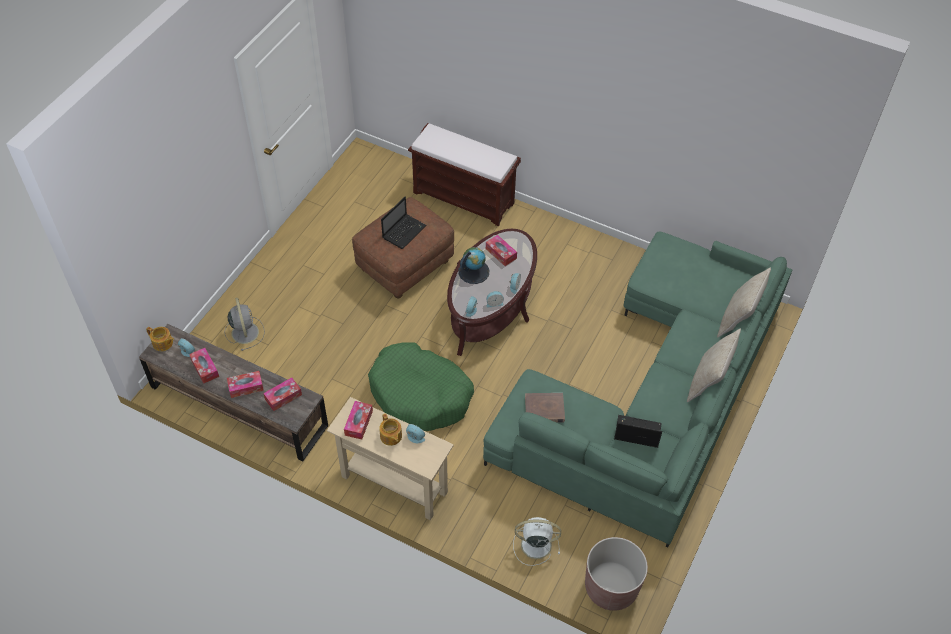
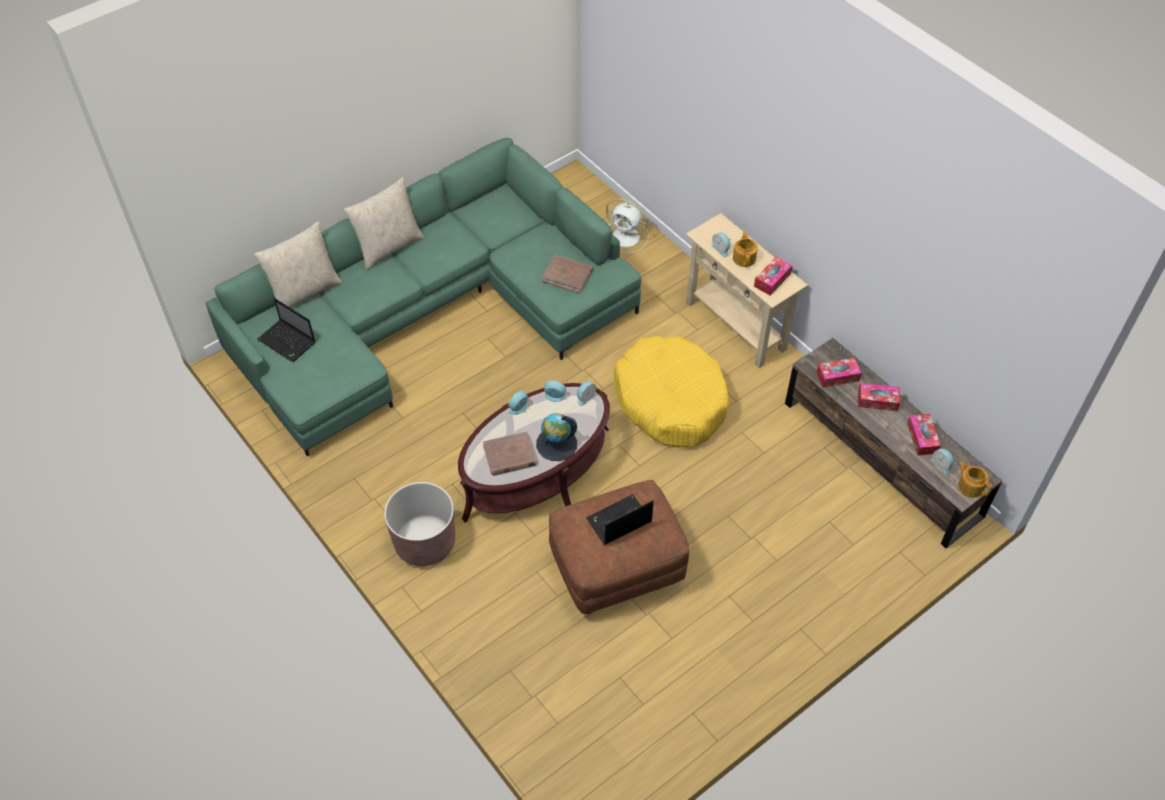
camera: 155 degrees left, 0 degrees up
(245, 332) = (855, 549): grey fan -> none
(420, 394) = (670, 400): green dog bed -> yellow dog bed
(464, 198) = (482, 647): brown bench -> none
(501, 253) = (510, 456): tissue box -> brown book
(611, 587) = (579, 190): brown planter -> brown planter (425, 542)
(636, 432) = (493, 229): laptop -> laptop (288, 342)

